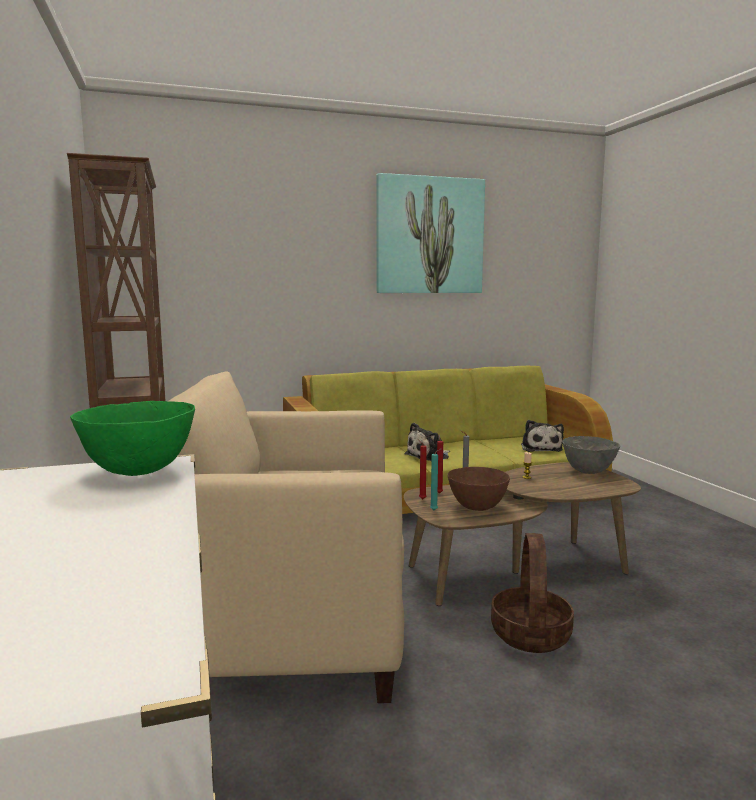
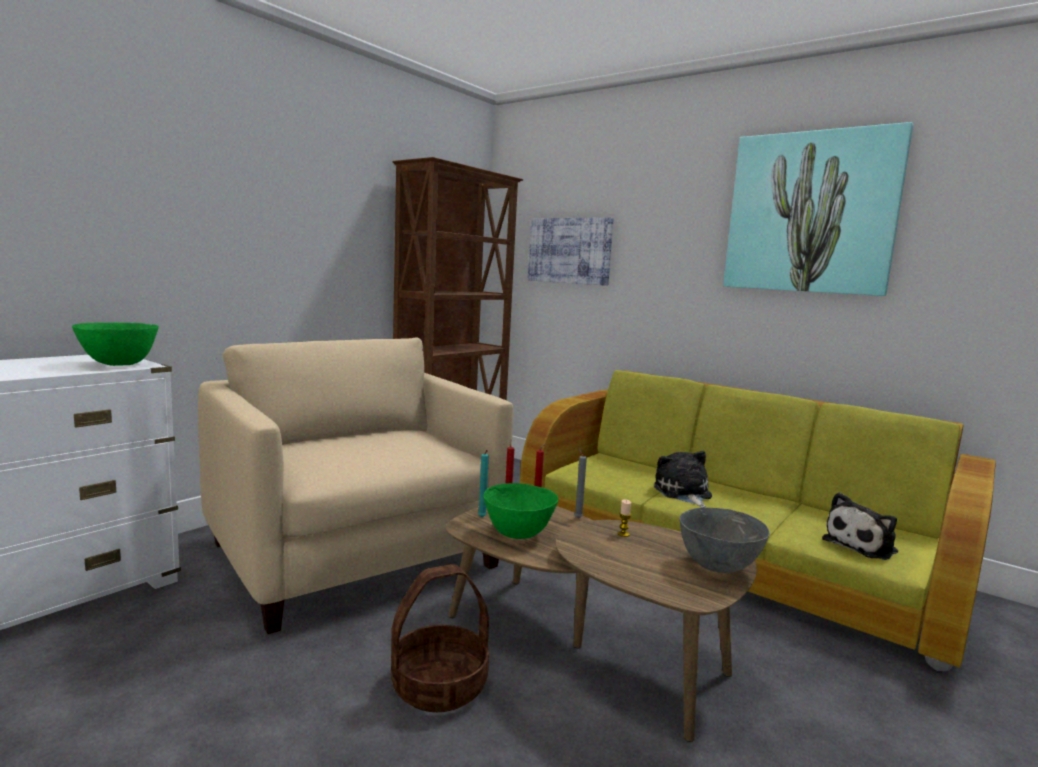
camera: 55 degrees right, 0 degrees up
(216, 265) = (569, 250): none -> picture
(429, 456) = (683, 493): plush toy -> plush toy turned 60 degrees clockwise
(477, 507) = (518, 534): brown bowl -> green bowl

